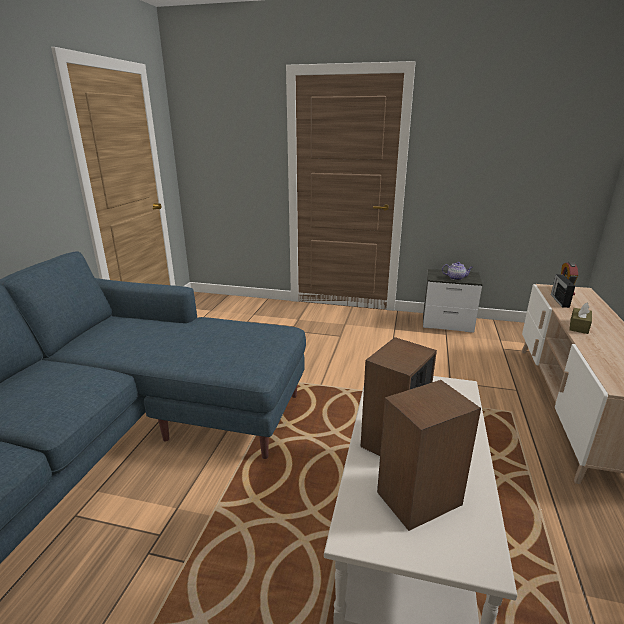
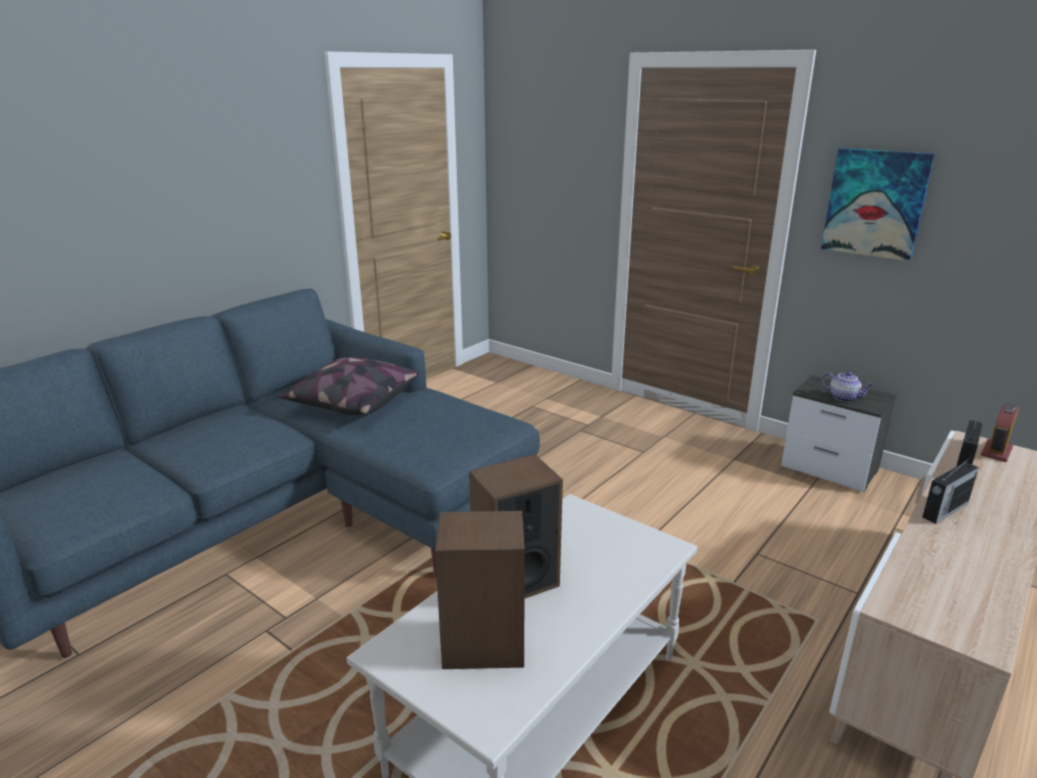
camera: 25 degrees right, 0 degrees up
(148, 338) = (352, 403): none -> pillow
(458, 157) = (875, 203): none -> picture
(579, 326) = (944, 510): brown tissue box -> radio

